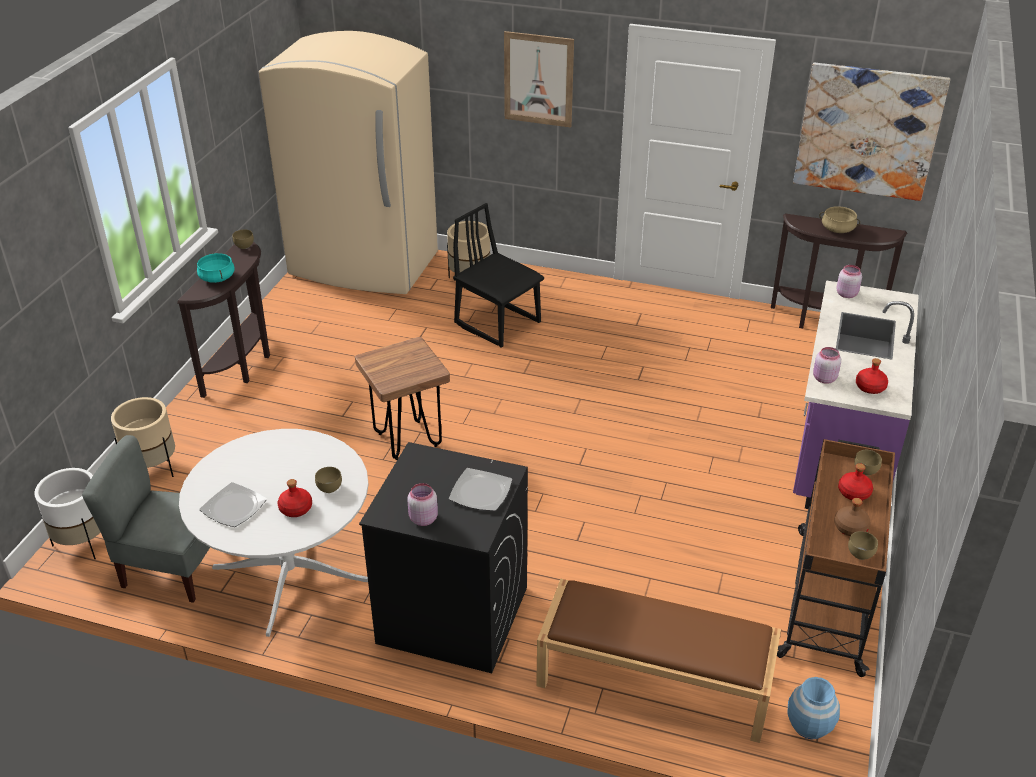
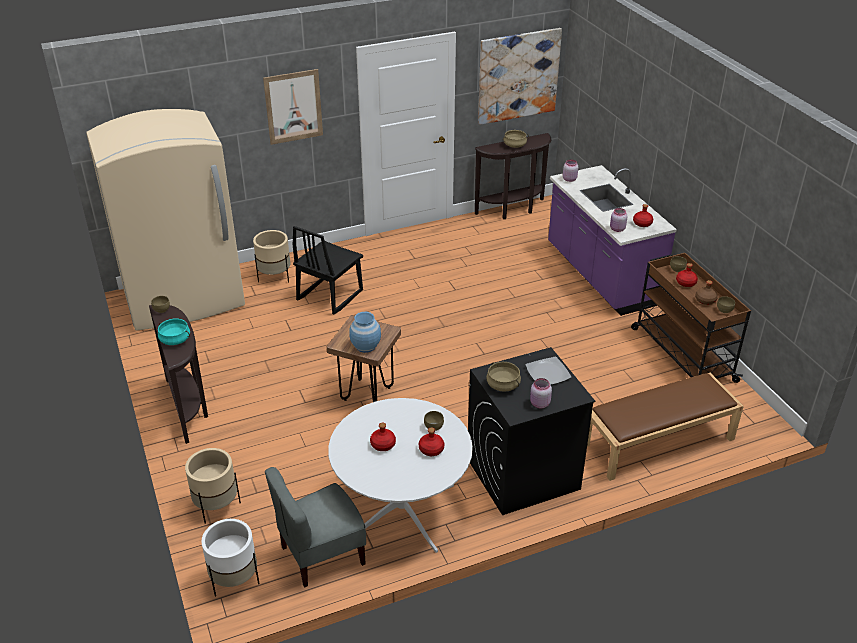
camera: 40 degrees left, 0 degrees up
(233, 508) = (393, 471): plate -> none
(261, 476) = (383, 444): none -> red bottle
(416, 477) = (503, 385): none -> beige cooking pot
(498, 323) = (329, 295): black chair -> black chair turned 60 degrees counterclockwise
(809, 726) = (743, 418): blue vase -> blue vase (366, 346)

